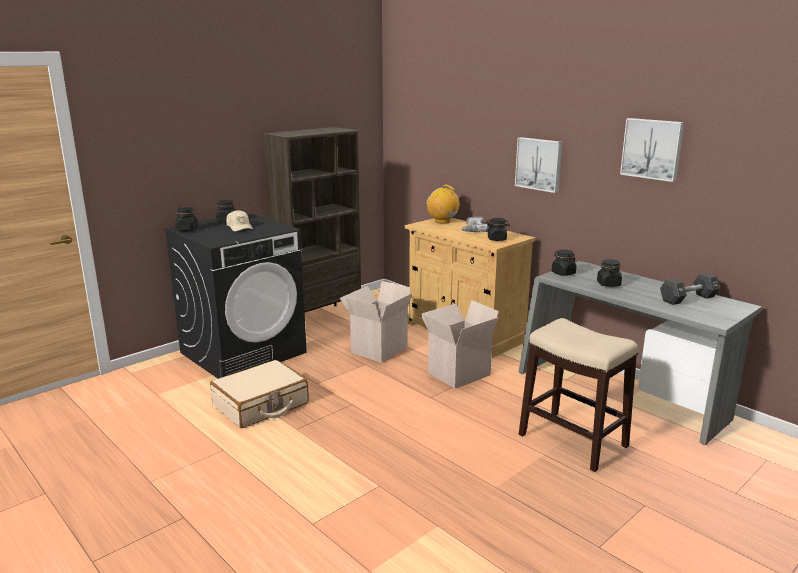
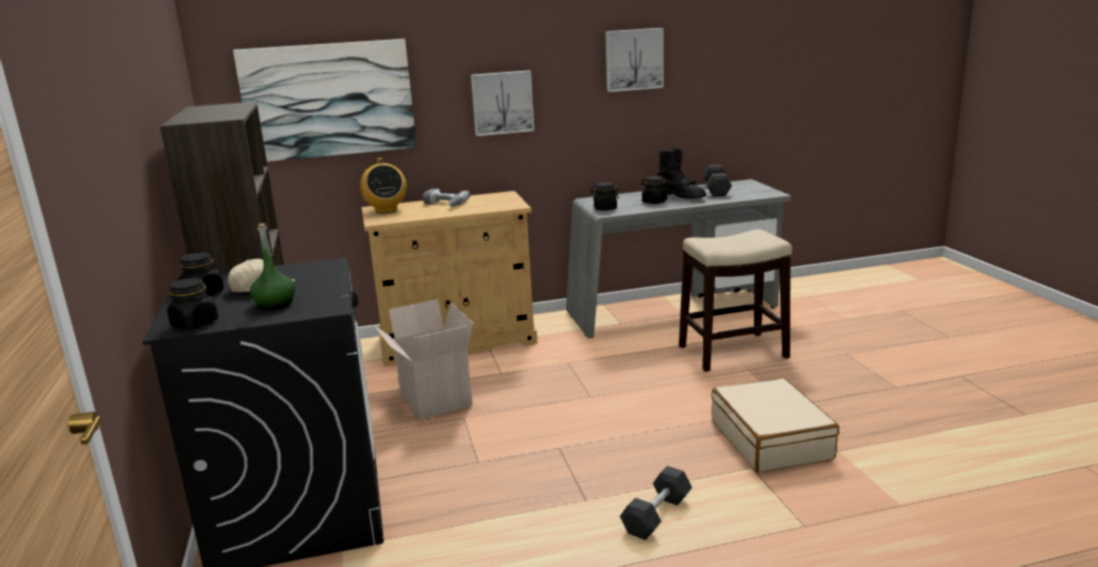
camera: 60 degrees left, 0 degrees up
(218, 234) = (275, 303): none -> green bottle
(261, 405) = (492, 518): beige suitcase -> beige suitcase (771, 439)
(293, 458) = (656, 515): none -> black dumbbell
(439, 138) = (328, 100): none -> picture
(442, 221) = (386, 210): radio -> radio turned 90 degrees counterclockwise
(458, 373) = (551, 368): cardboard box -> none
(497, 239) = (497, 202): black jar -> none
(641, 289) = (680, 196): none -> black boot

